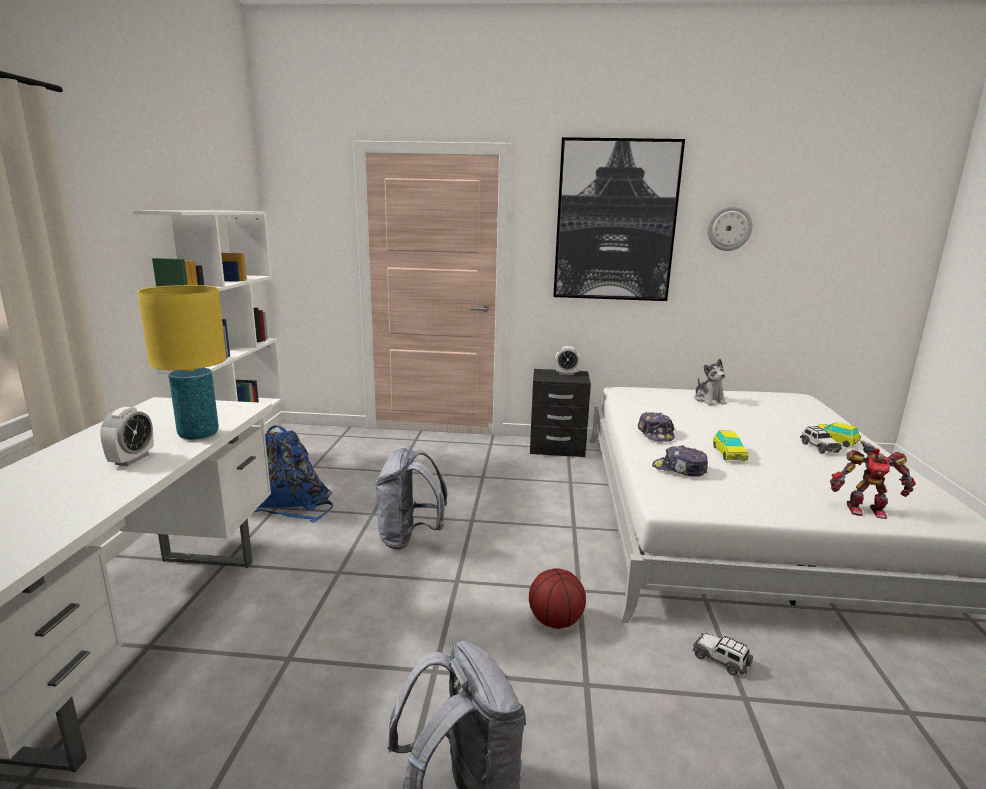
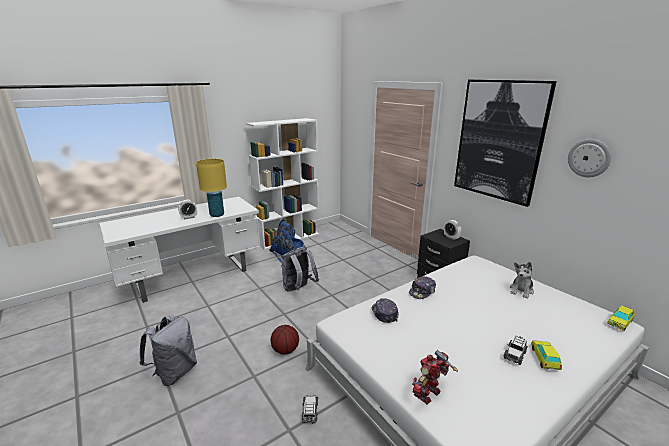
camera: 50 degrees right, 5 degrees up
(729, 454) = (432, 322): toy car -> toy car (619, 322)
(864, 509) = (429, 394): toy robot -> toy robot turned 75 degrees clockwise

